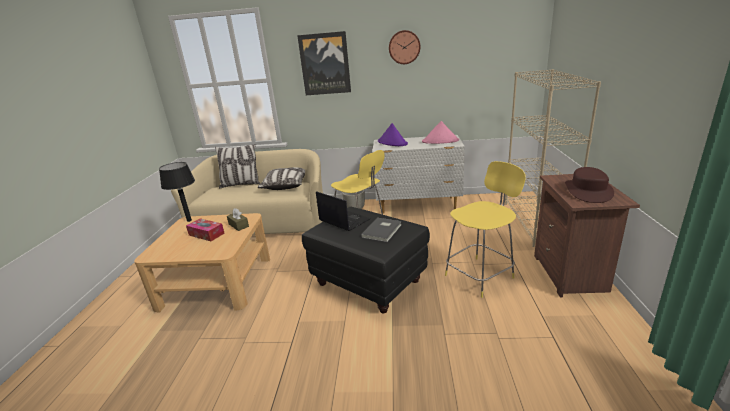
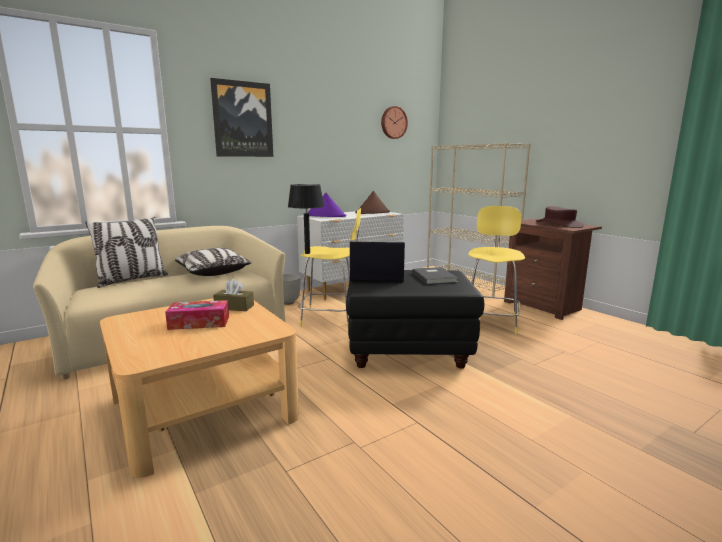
camera: 40 degrees left, 10 degrees down
(189, 220) = (128, 318): black table lamp -> black table lamp (307, 253)
(404, 47) = (328, 113): wall clock -> wall clock (393, 122)
(440, 141) = (372, 213): pink hat -> brown hat

